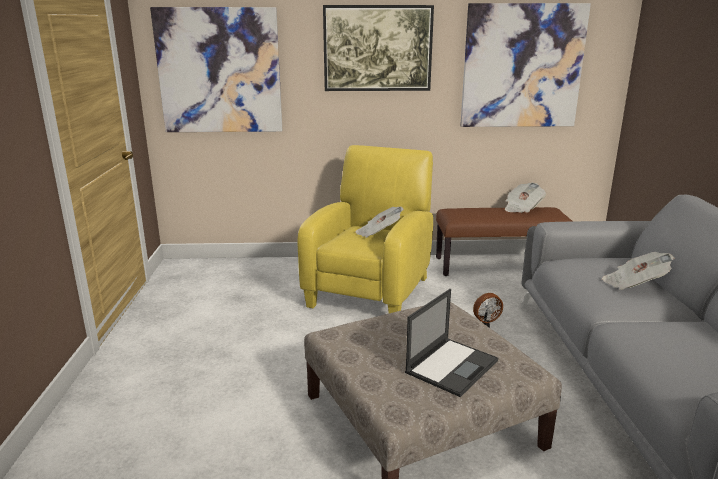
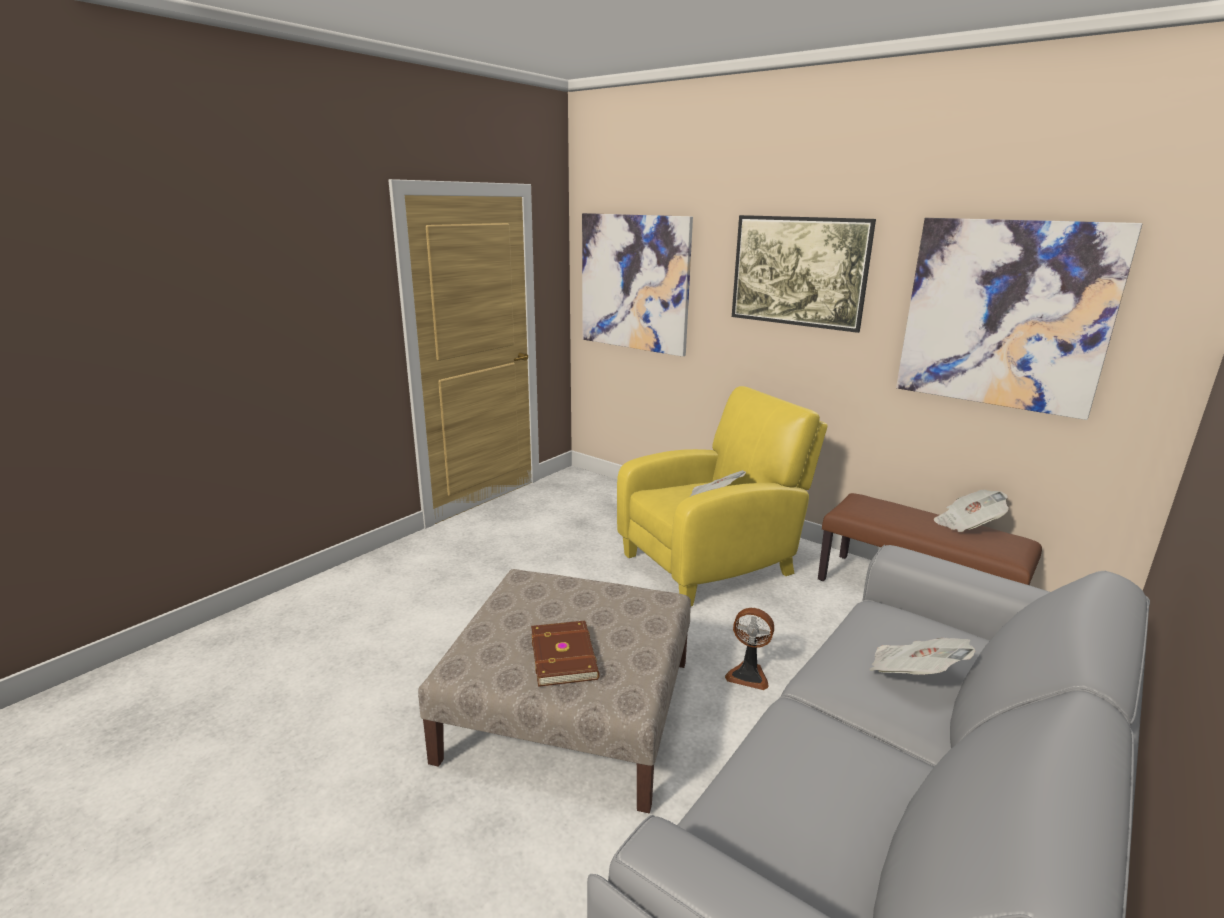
camera: 40 degrees right, 0 degrees up
(452, 366) = (565, 655): laptop -> brown book

